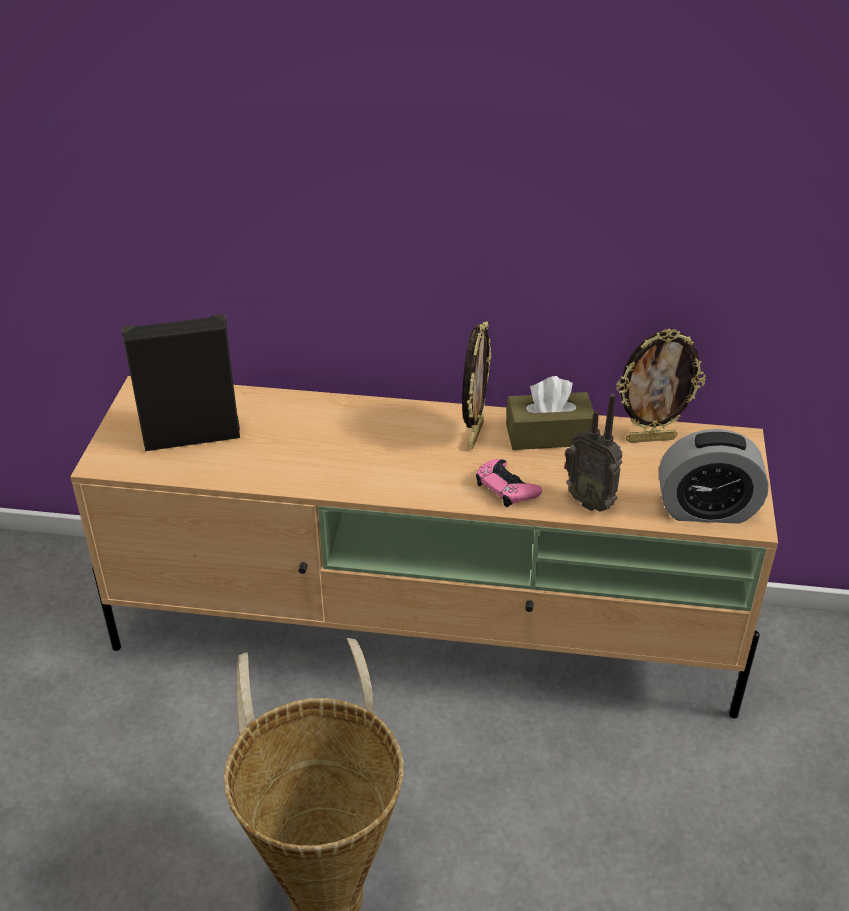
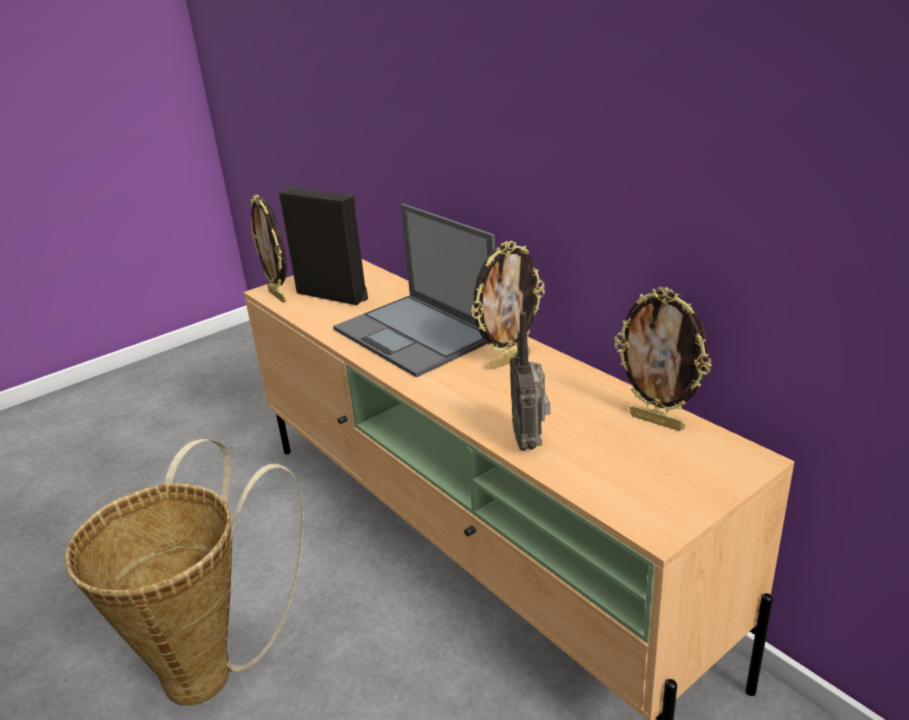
camera: 45 degrees right, 10 degrees down
(127, 463) = (278, 296): none -> picture frame
(353, 444) = (416, 334): none -> laptop
(506, 488) = (478, 403): pink game controller -> none
(548, 434) = (568, 383): brown tissue box -> none
(706, 510) = (627, 497): alarm clock -> none

